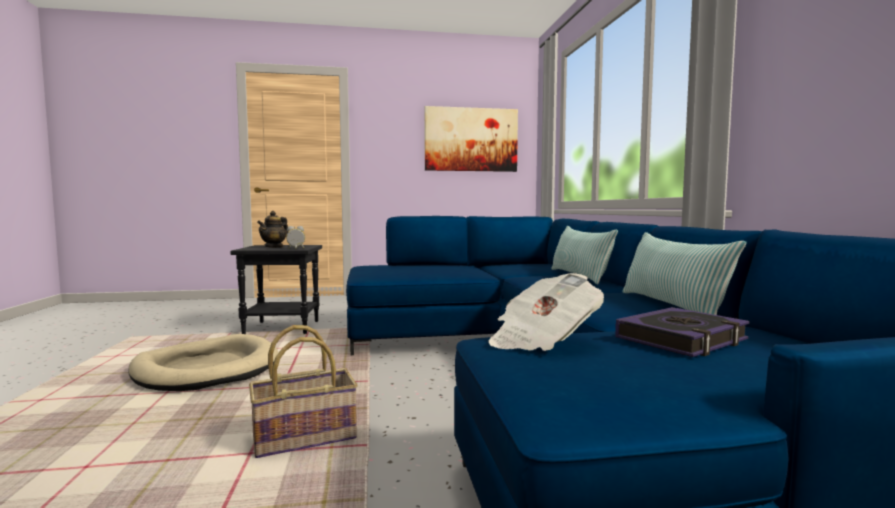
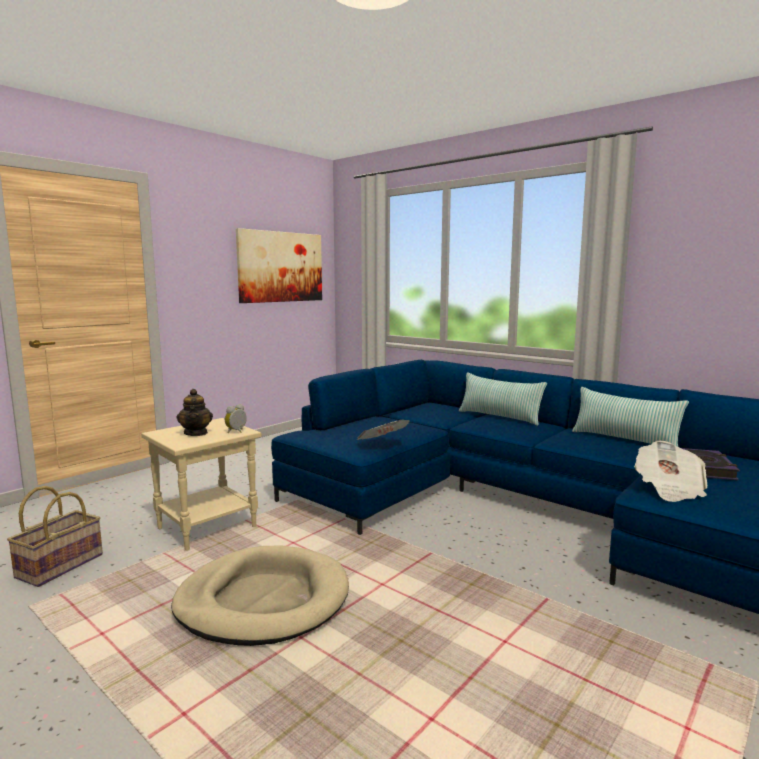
camera: 40 degrees left, 5 degrees up
(283, 327) = (207, 527): black side table -> beige side table
(305, 437) = (501, 613): basket -> basket (59, 565)
(397, 275) = (382, 444): none -> newspaper

